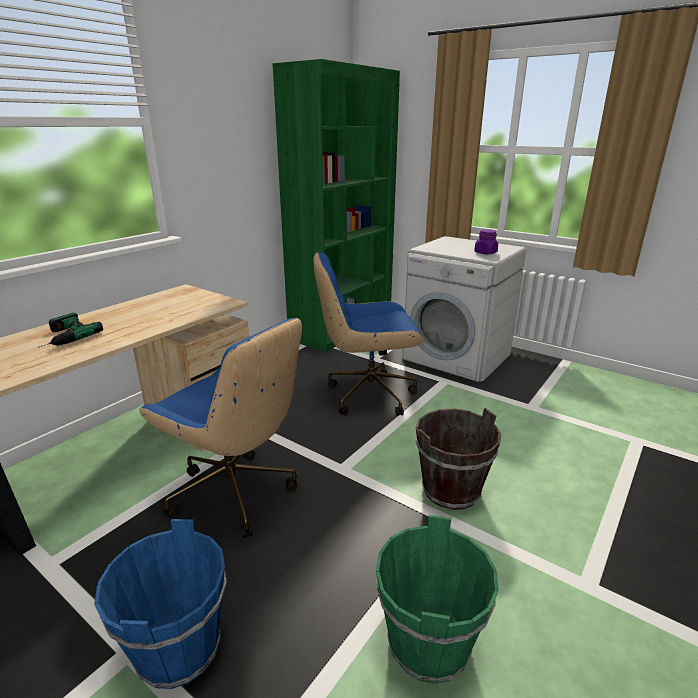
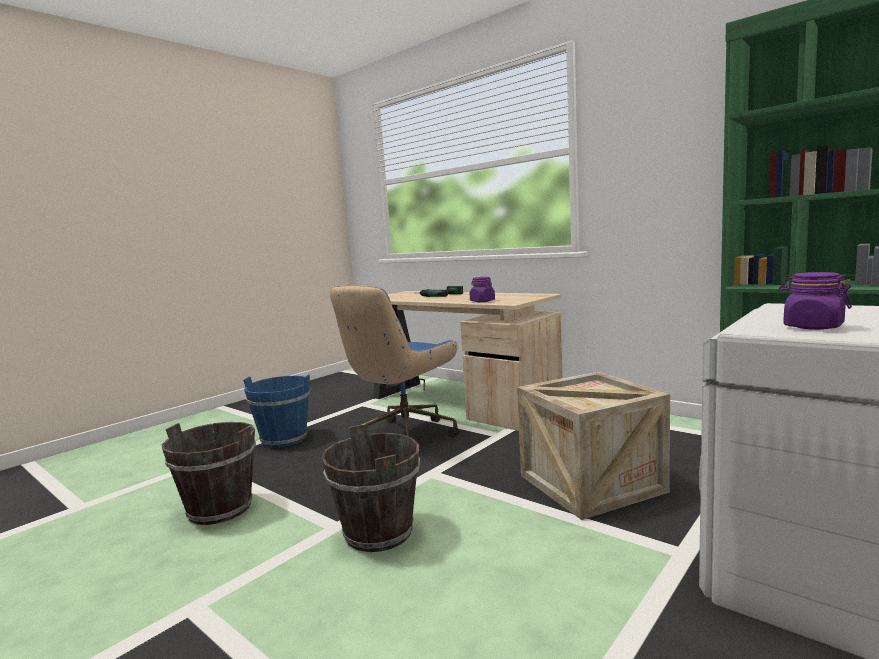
camera: 95 degrees right, 15 degrees down
(189, 313) = (482, 301): none -> purple jar
(367, 396) = (591, 483): blue office chair -> crate
(428, 643) = (220, 509): green bucket -> brown bucket

